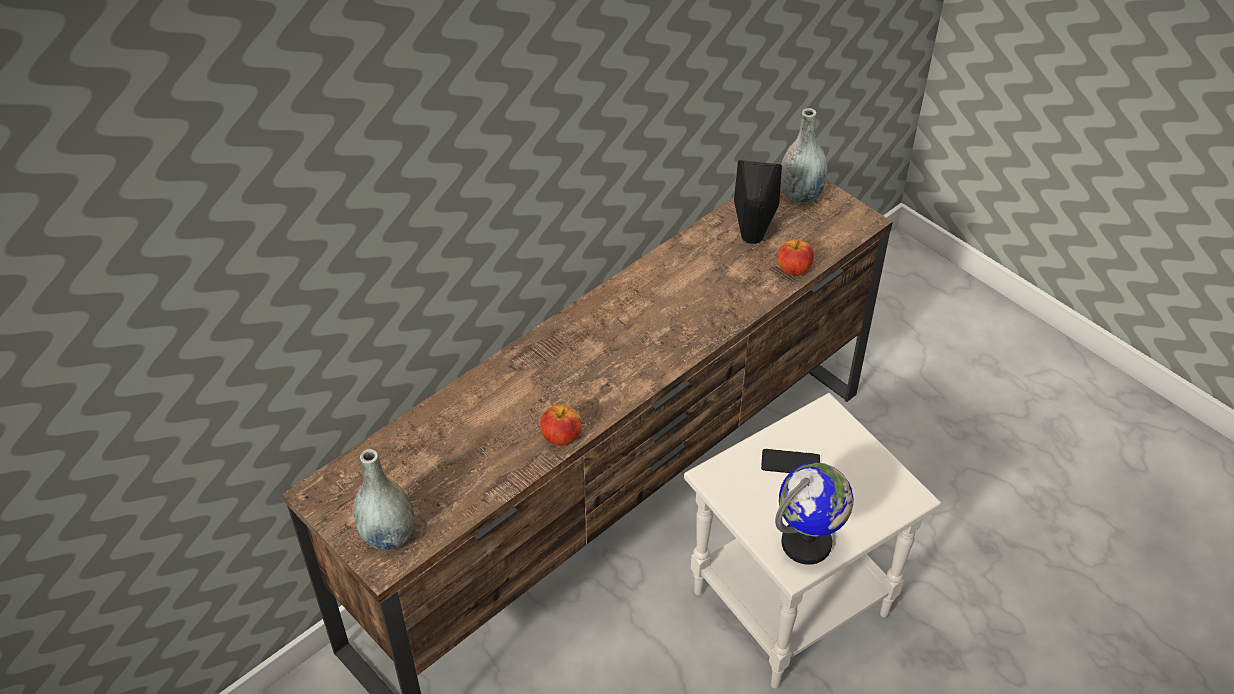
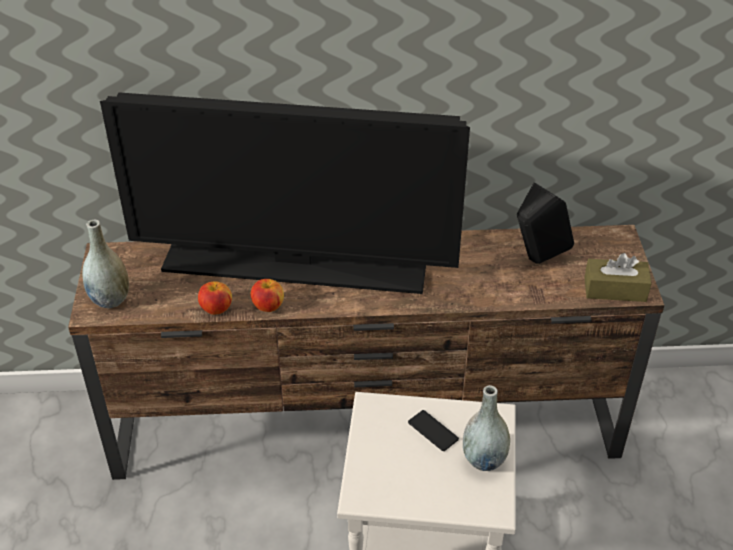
camera: 40 degrees right, 5 degrees down
(542, 381) = (296, 267): none -> television
(793, 270) = (545, 295): apple -> apple (216, 309)
(800, 194) = (610, 250): grey vase -> grey vase (484, 460)
(807, 543) = (384, 488): globe -> none
(841, 230) = (615, 289): none -> brown tissue box

